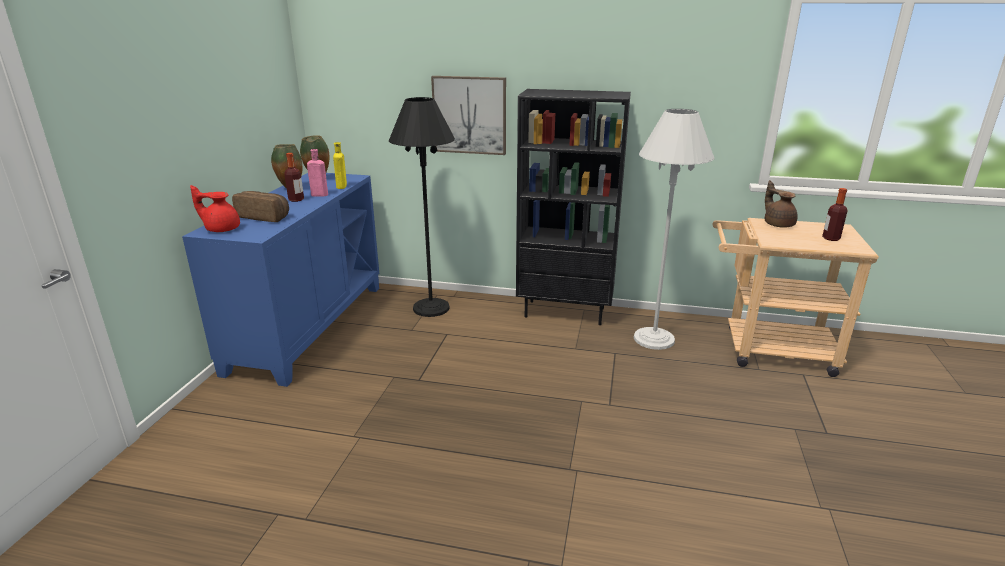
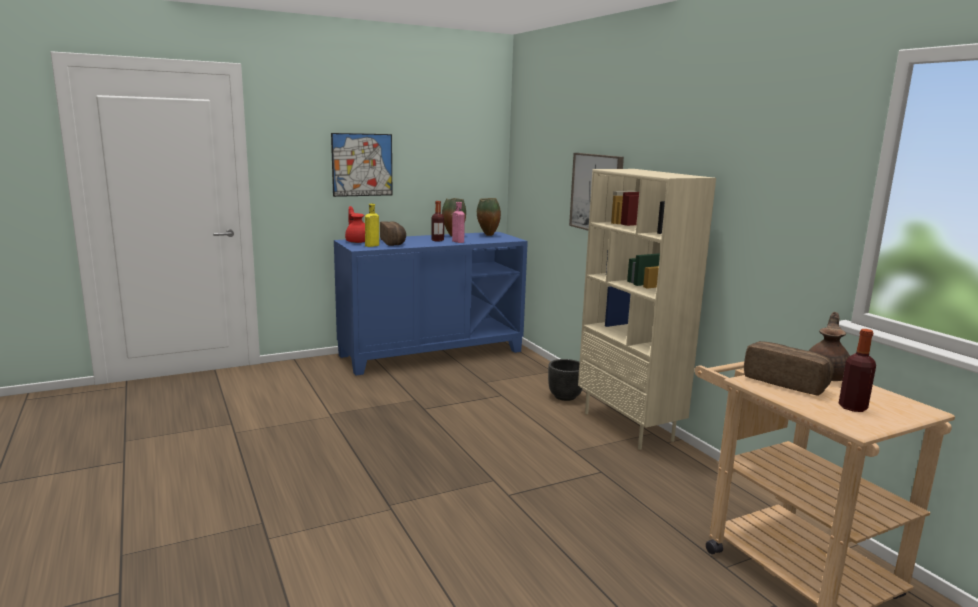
camera: 50 degrees right, 10 degrees down
(183, 125) = (362, 165): none -> picture
(341, 187) = (485, 241): yellow bottle -> yellow bottle (371, 245)
(431, 308) = (528, 376): black floor lamp -> none
(487, 311) = (564, 396): none -> black planter
(565, 312) = (629, 426): black bookcase -> beige bookcase
(654, 339) = (667, 484): white floor lamp -> none
(783, 236) = (786, 382): none -> bread

